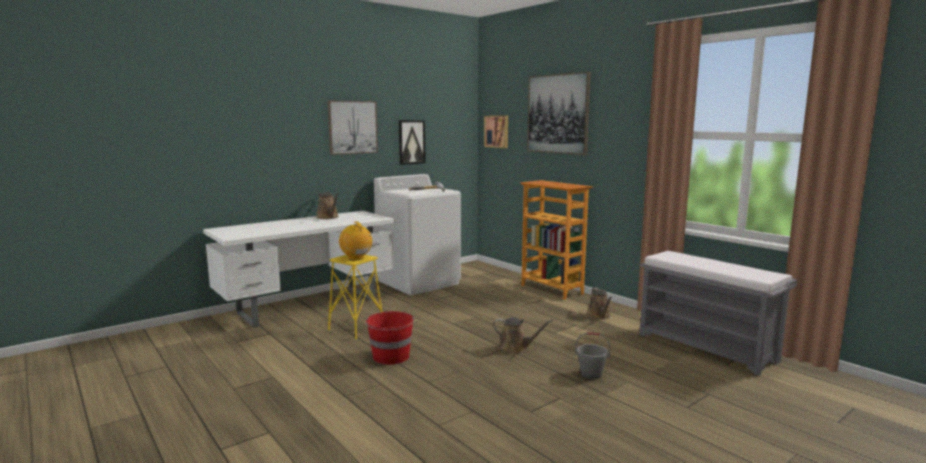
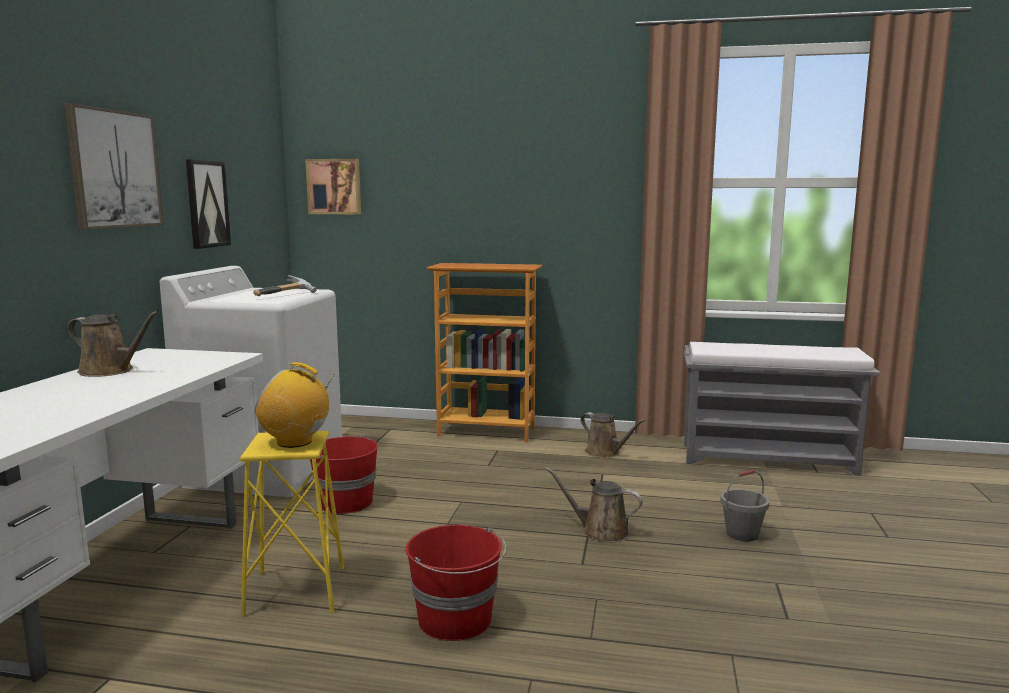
camera: 40 degrees left, 0 degrees up
(427, 303) = (344, 502): none -> red bucket
(516, 348) = (600, 531): brown watering can -> brown watering can turned 135 degrees counterclockwise
(558, 114) = (467, 155): picture -> none

